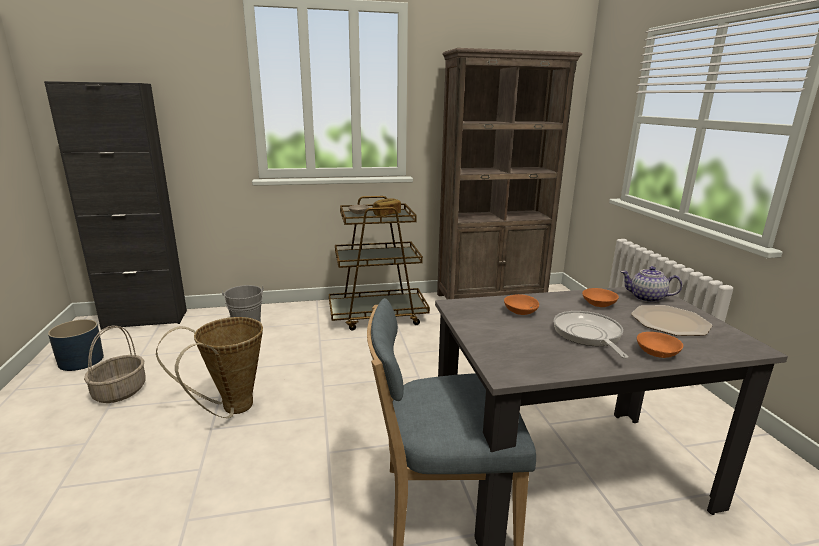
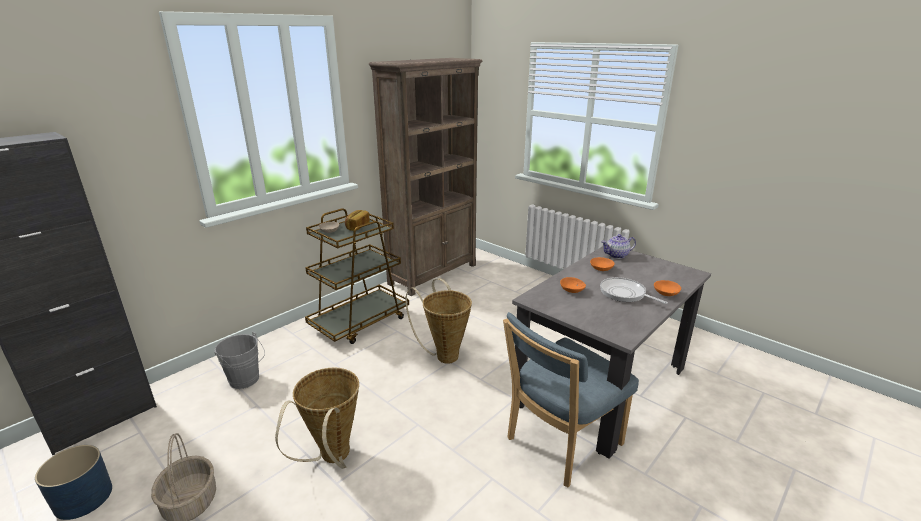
camera: 35 degrees left, 5 degrees up
(420, 368) = (444, 354): none -> basket
(670, 322) = (646, 269): plate -> none

